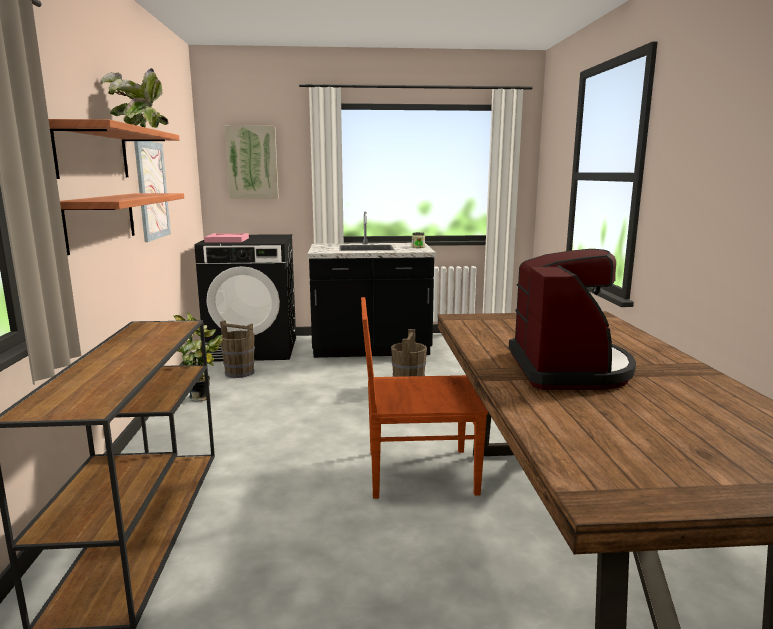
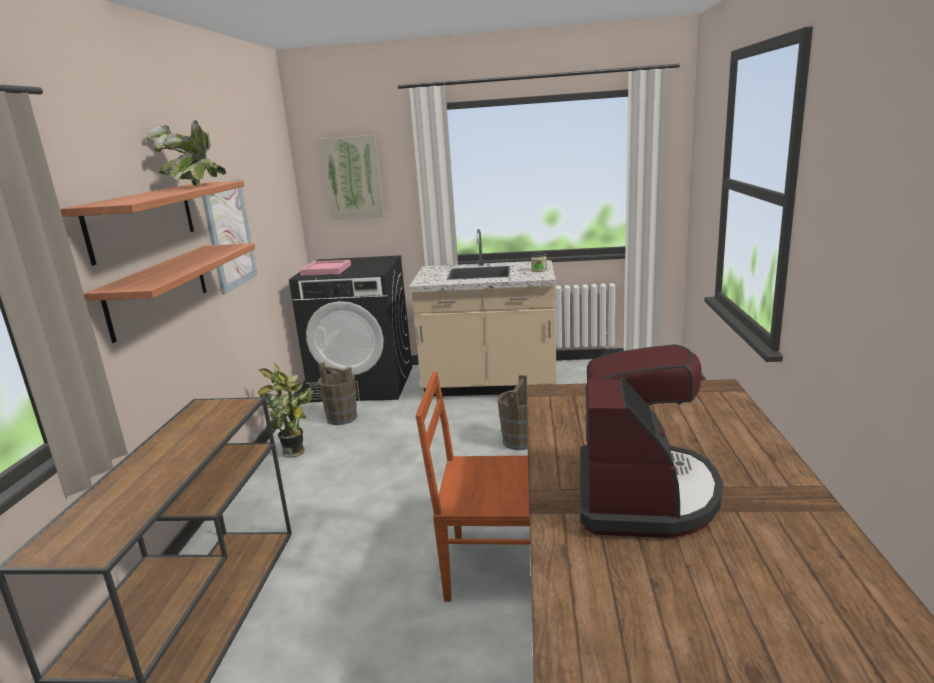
camera: 10 degrees right, 5 degrees up
(371, 349) = (490, 385): black counter -> beige counter

